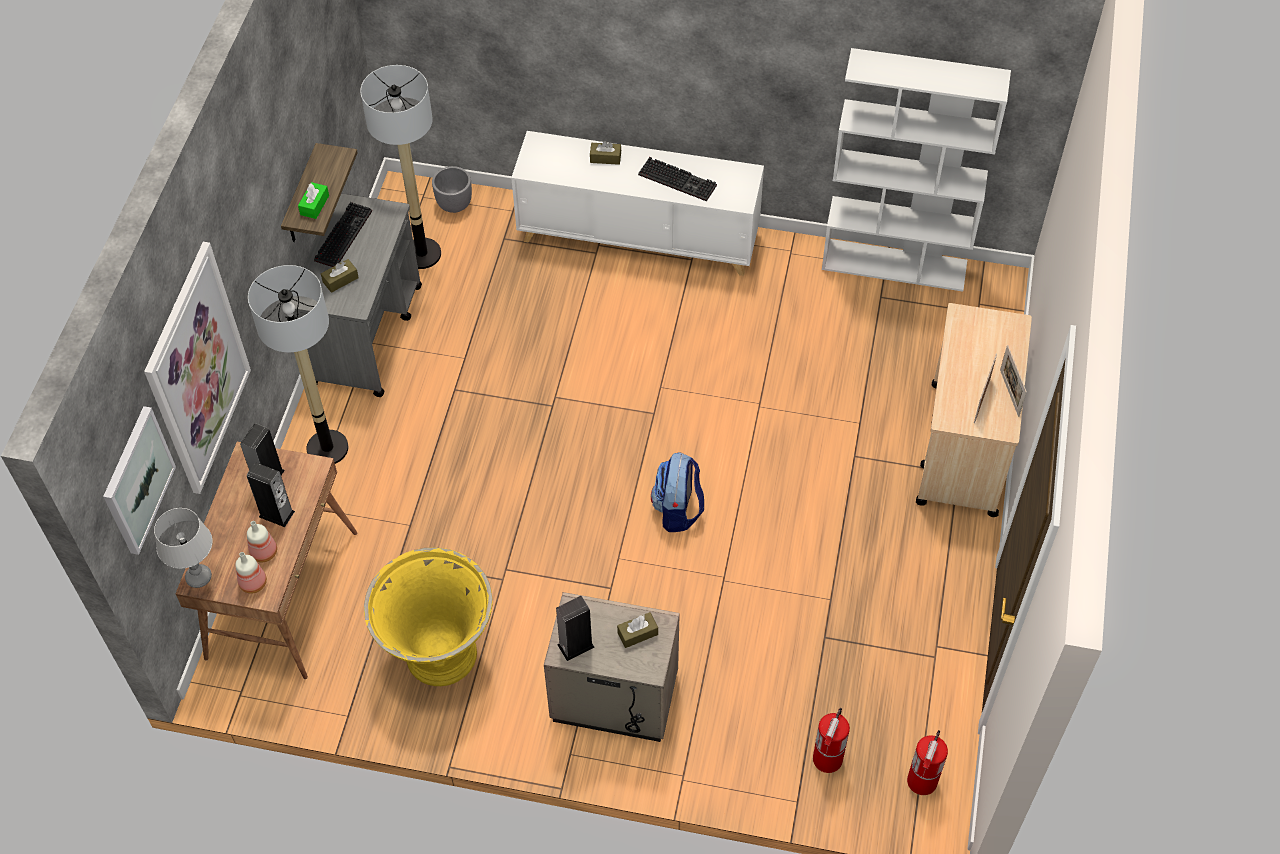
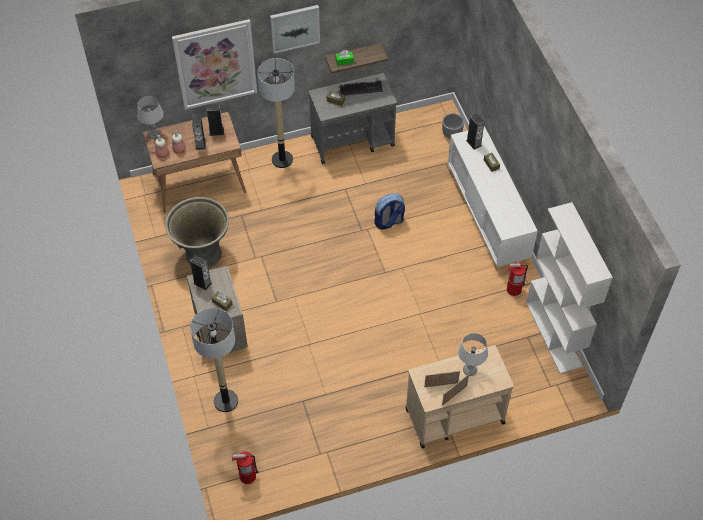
camera: 60 degrees right, 0 degrees up
(137, 480) = (143, 72): picture -> picture (295, 28)
(421, 254) = (413, 137): floor lamp -> floor lamp (225, 401)
(439, 655) = (203, 254): yellow planter -> grey planter
(549, 158) = (474, 143): none -> speaker
(678, 510) = (336, 308): backpack -> backpack (388, 222)
(679, 180) = (500, 200): keyboard -> none
(827, 759) = (236, 431): fire extinguisher -> fire extinguisher (513, 290)
(975, 354) = (469, 370): none -> grey table lamp

